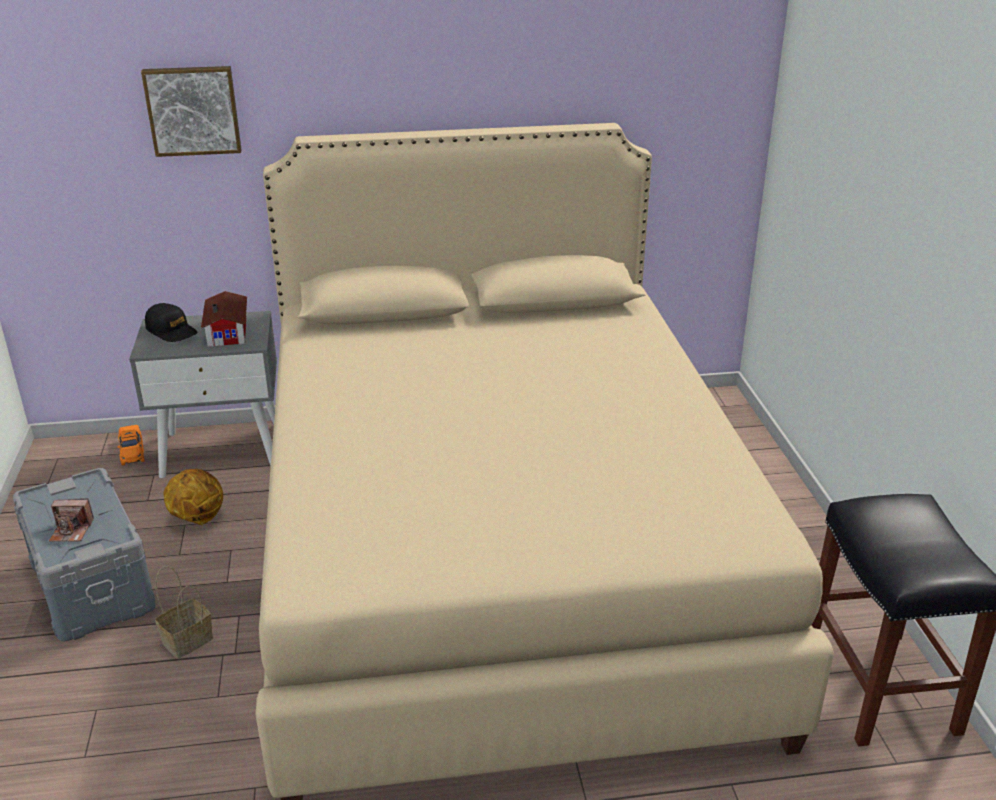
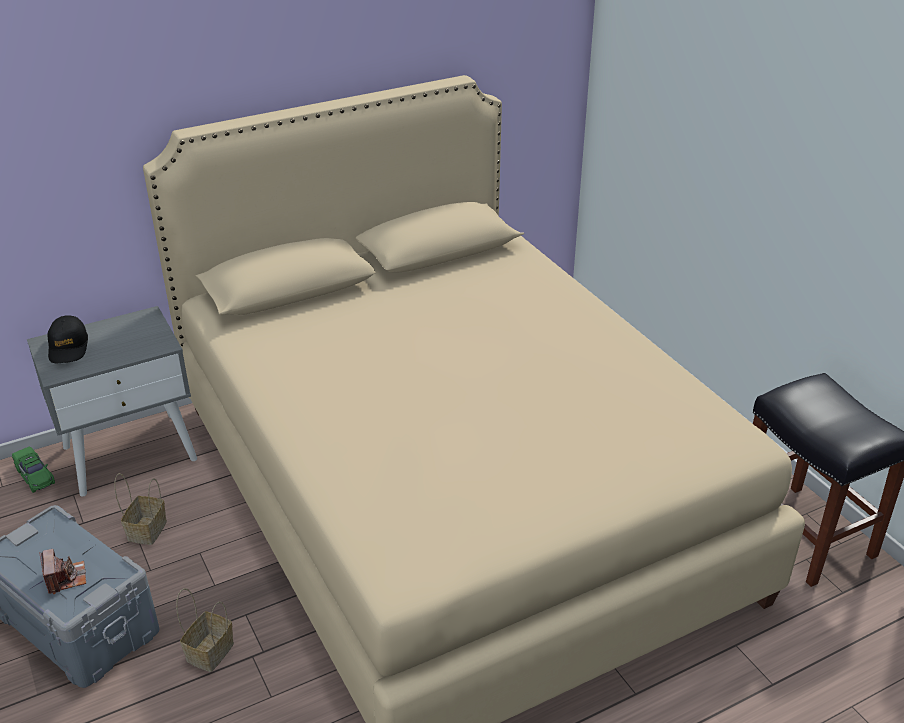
camera: 20 degrees left, 5 degrees up
(72, 531) = (65, 578): camera -> camera turned 90 degrees counterclockwise
(132, 452) = (35, 476): orange toy car -> green toy car
(172, 331) = (68, 347): black cap -> black cap turned 60 degrees clockwise
(193, 110) = (62, 119): picture -> none
(197, 518) = (147, 529): basketball -> basket
(229, 330) = (129, 335): toy house -> none

